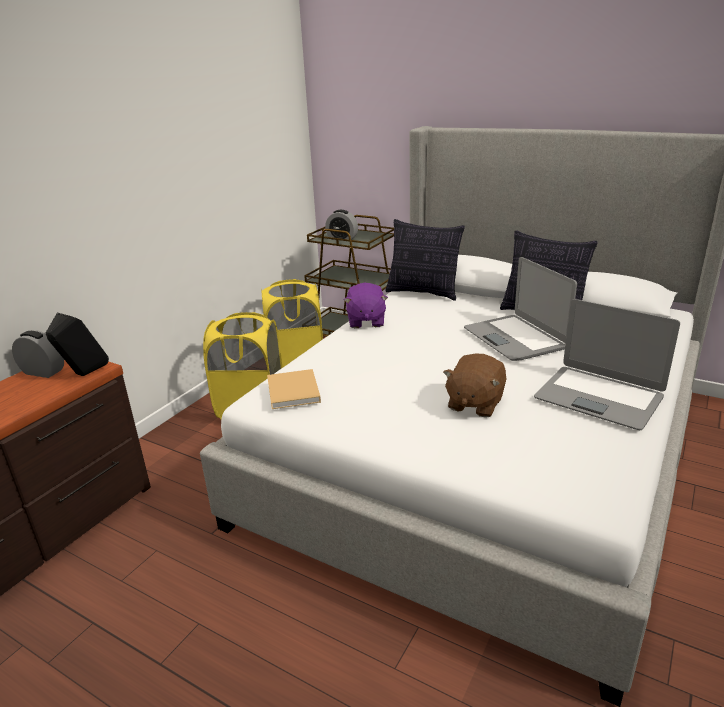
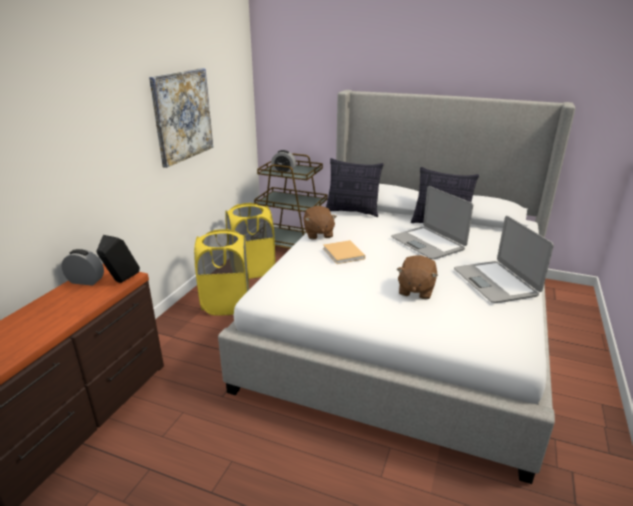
camera: 10 degrees left, 0 degrees up
(196, 163) = (182, 116): none -> picture
(293, 392) = (286, 288): beige book -> beige book (344, 254)
(365, 321) = (318, 234): purple plush toy -> brown plush toy
(599, 397) = (496, 282): laptop -> laptop turned 45 degrees clockwise

